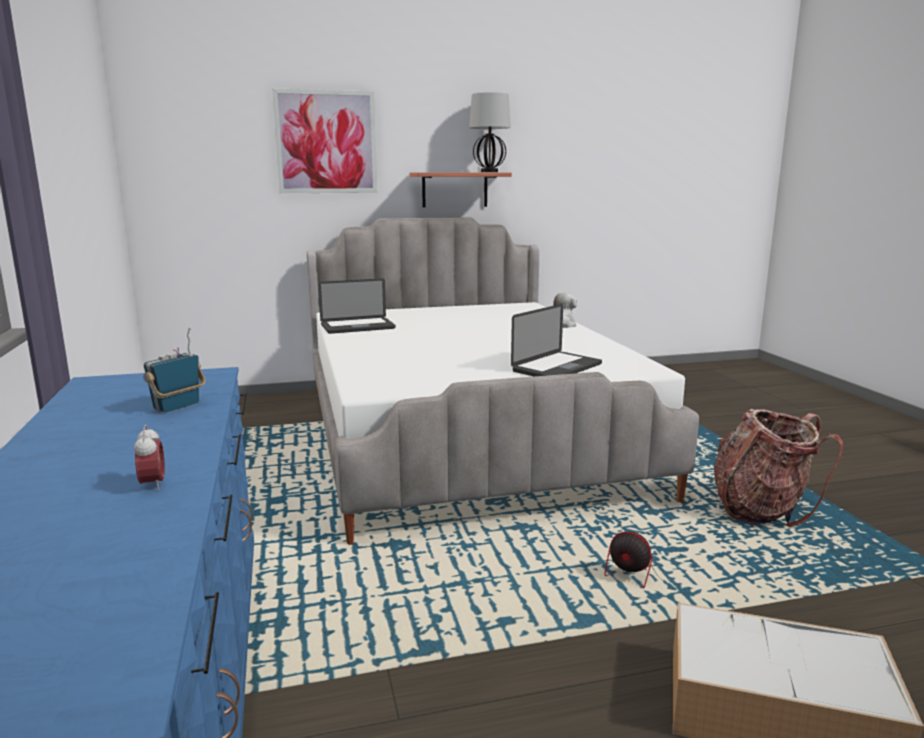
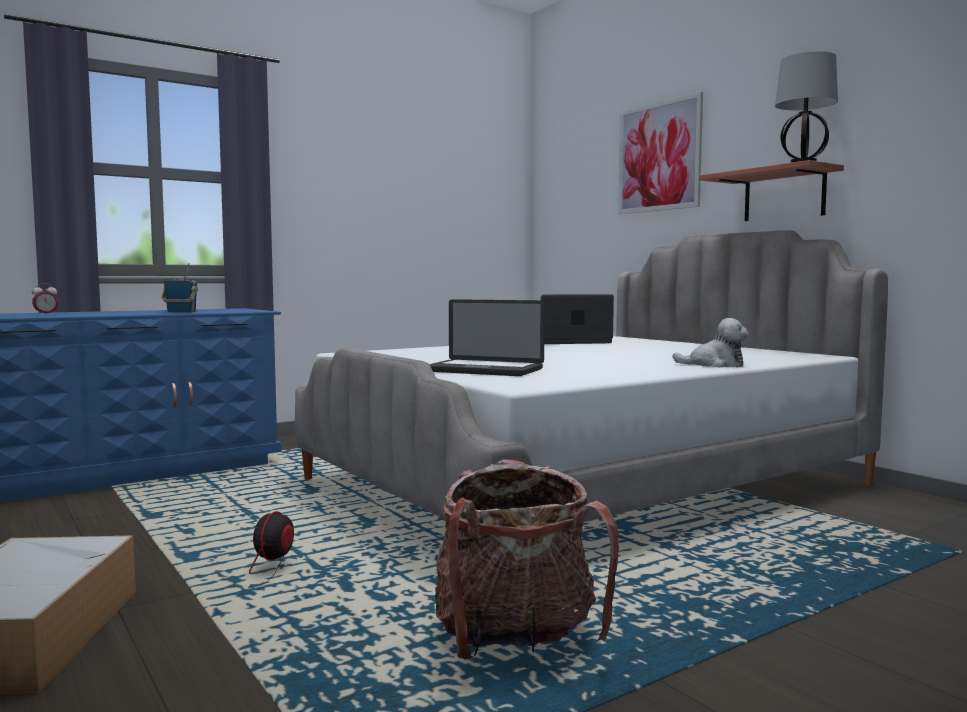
camera: 70 degrees right, 10 degrees down
(357, 327) = (570, 342): laptop -> laptop turned 120 degrees clockwise

